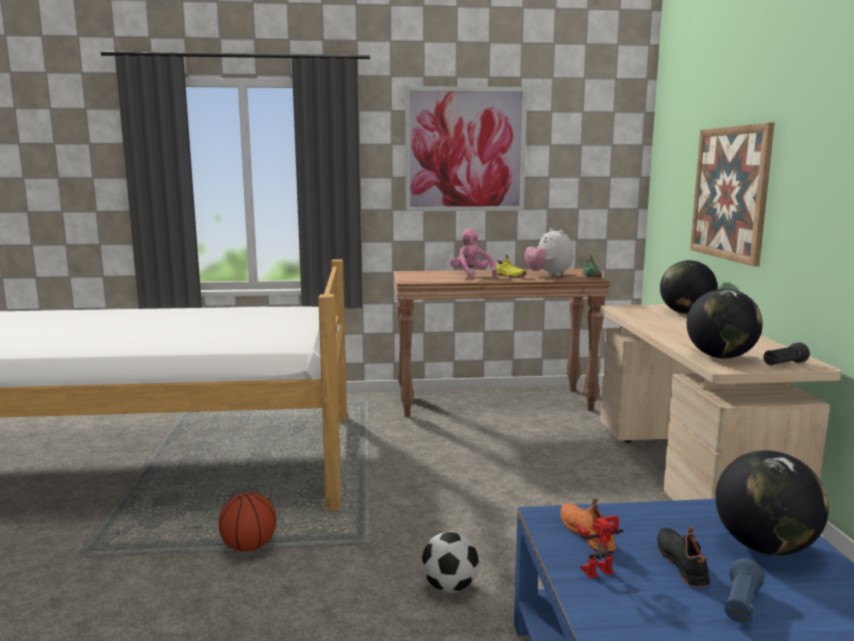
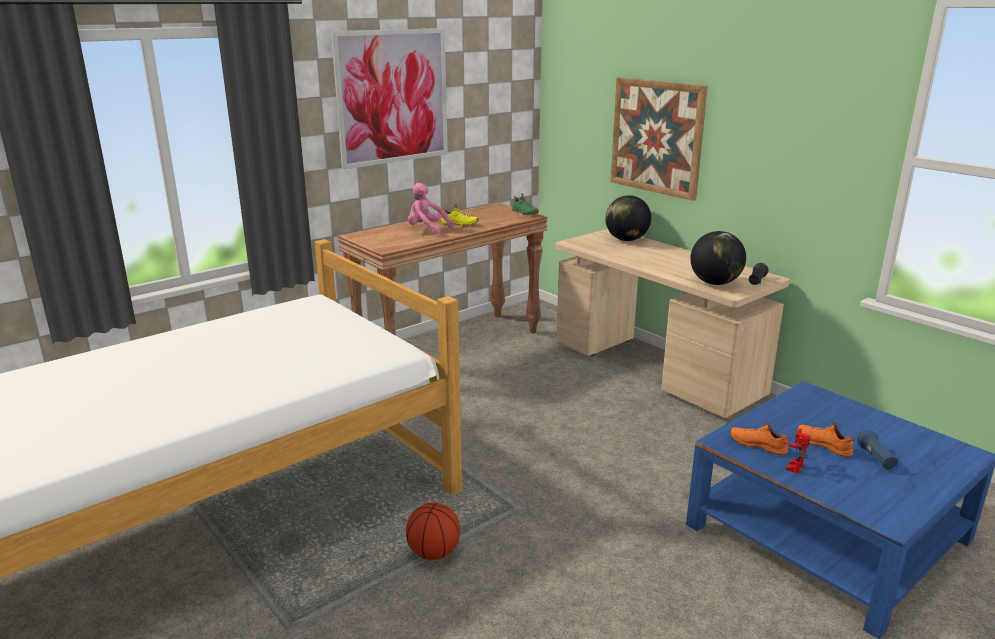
camera: 35 degrees left, 10 degrees up
(450, 587) = (619, 517): football -> none
(548, 275) = (489, 217): plush toy -> none
(683, 564) = (824, 445): black shoe -> orange shoe
(764, 547) = (842, 418): globe -> none

